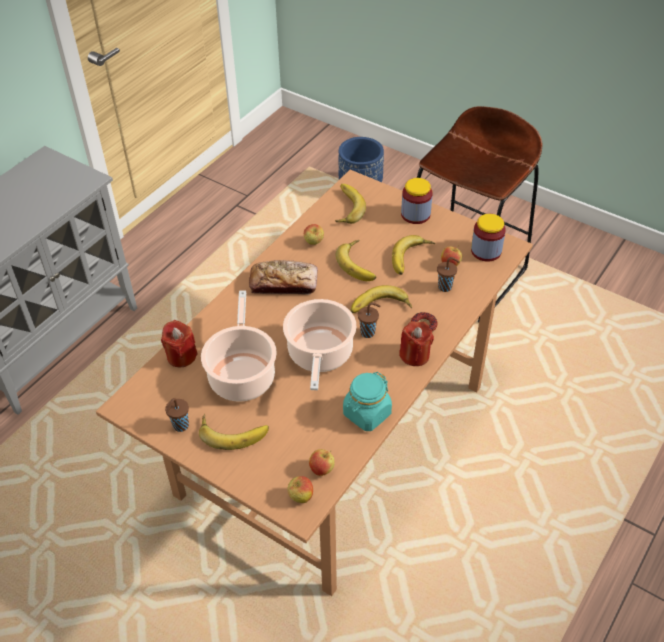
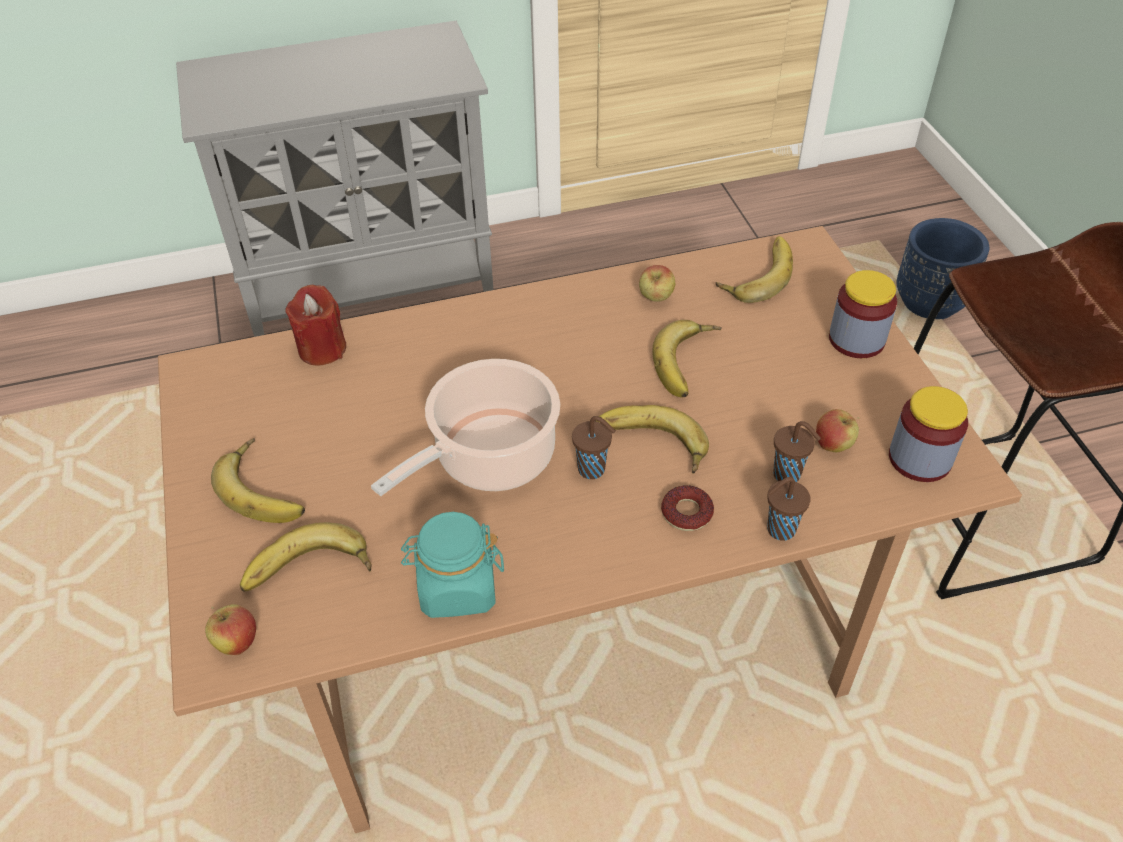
camera: 40 degrees right, 0 degrees up
(180, 426) = (217, 437): brown cup -> brown cup (779, 530)
(242, 374) = (363, 419): cooking pot -> none
(284, 283) = (553, 331): bread -> none
(322, 470) = (307, 625): apple -> none
(412, 259) = (779, 401): banana -> banana (308, 573)
(415, 355) = (624, 548): red candle -> none

